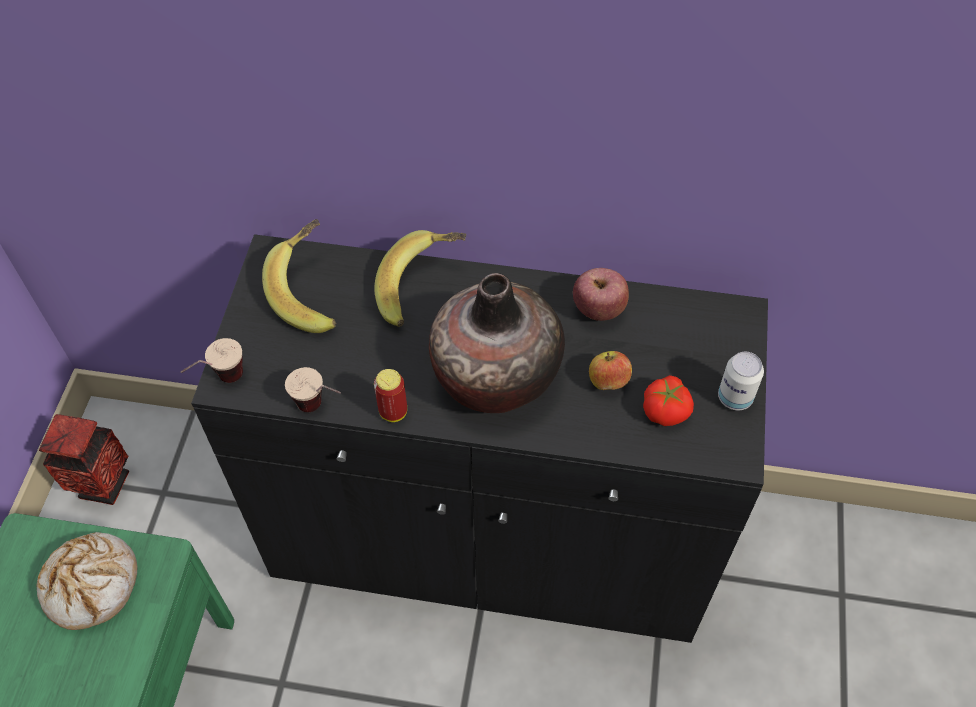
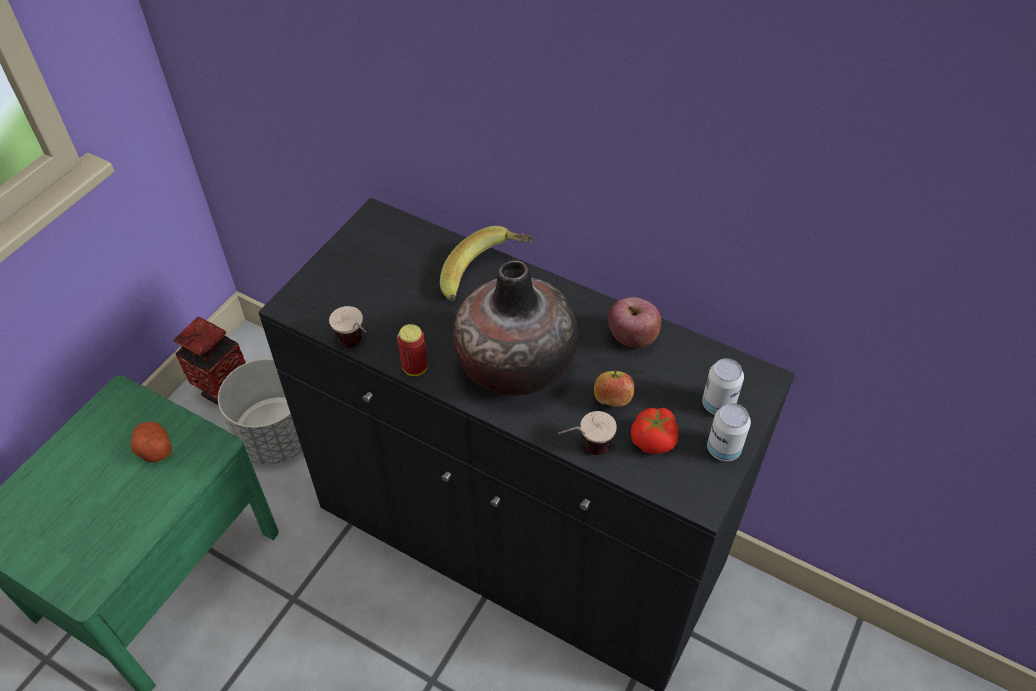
camera: 20 degrees right, 5 degrees down
(92, 584) = (154, 449): bread -> potato
(186, 515) = (277, 436): none -> grey planter
(220, 383) = (287, 303): cup -> cup (584, 452)
(313, 292) = (395, 255): banana -> none
(710, 353) = (718, 404): none -> can

